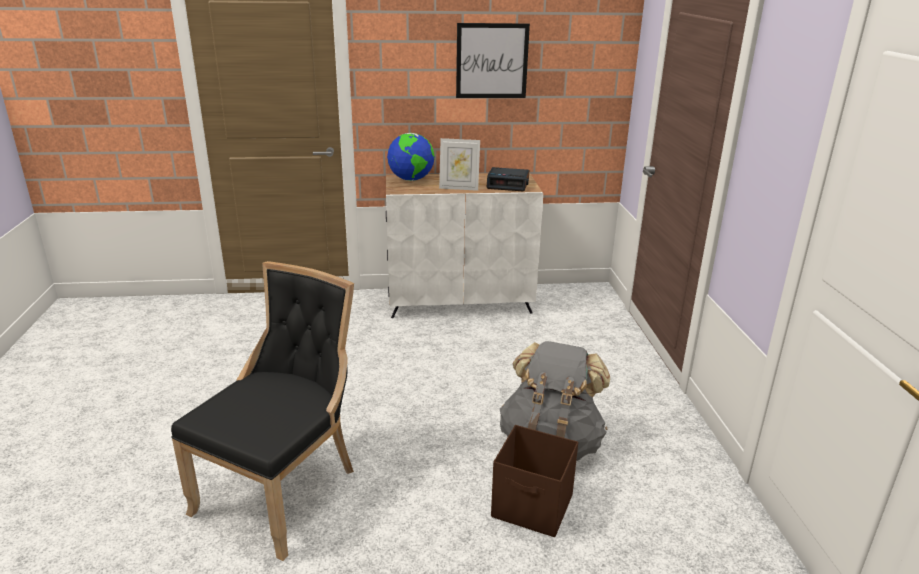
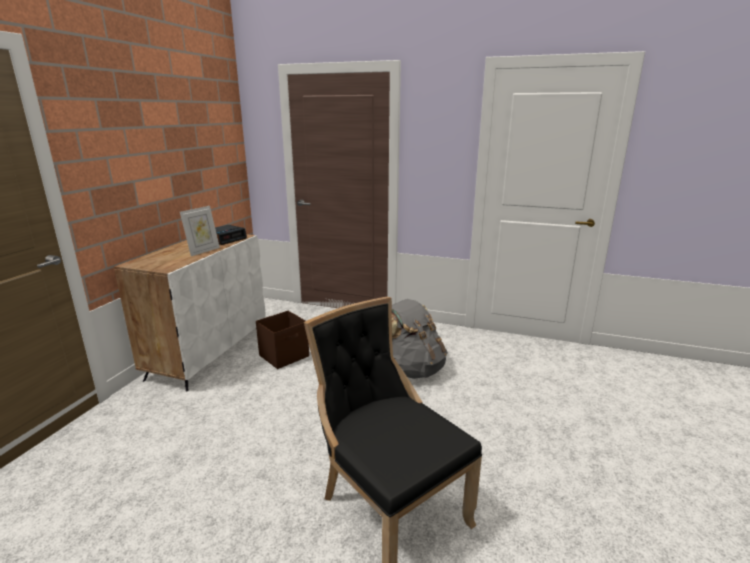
camera: 65 degrees left, 5 degrees down
(411, 180) = (150, 260): globe -> none
(492, 61) = (169, 143): picture -> none
(533, 507) = (464, 392): brown storage box -> brown storage box (285, 356)

